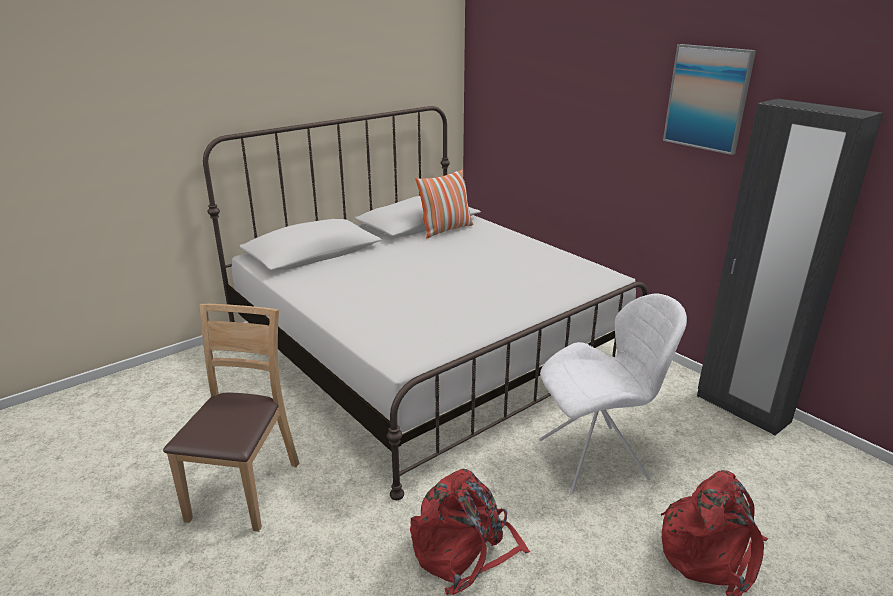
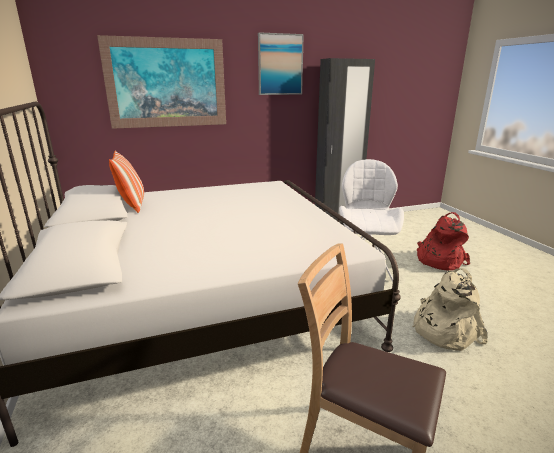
camera: 70 degrees left, 5 degrees down
(464, 551) = (443, 330): red backpack -> beige backpack
(561, 102) = (167, 83): none -> picture

